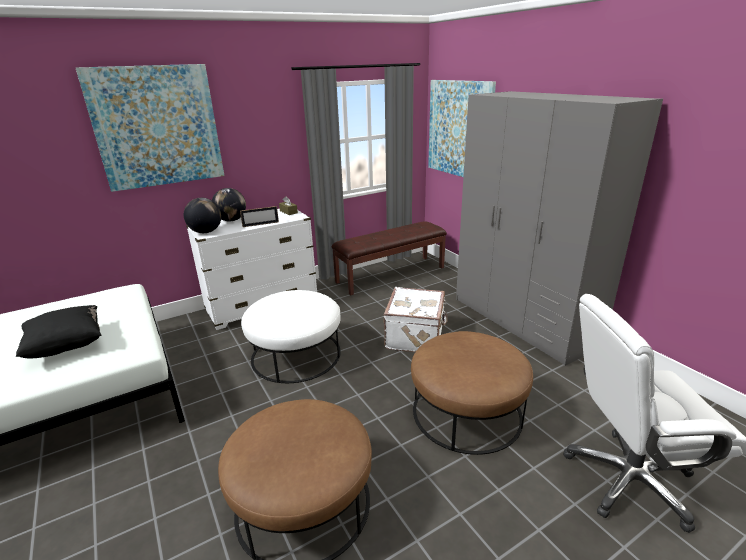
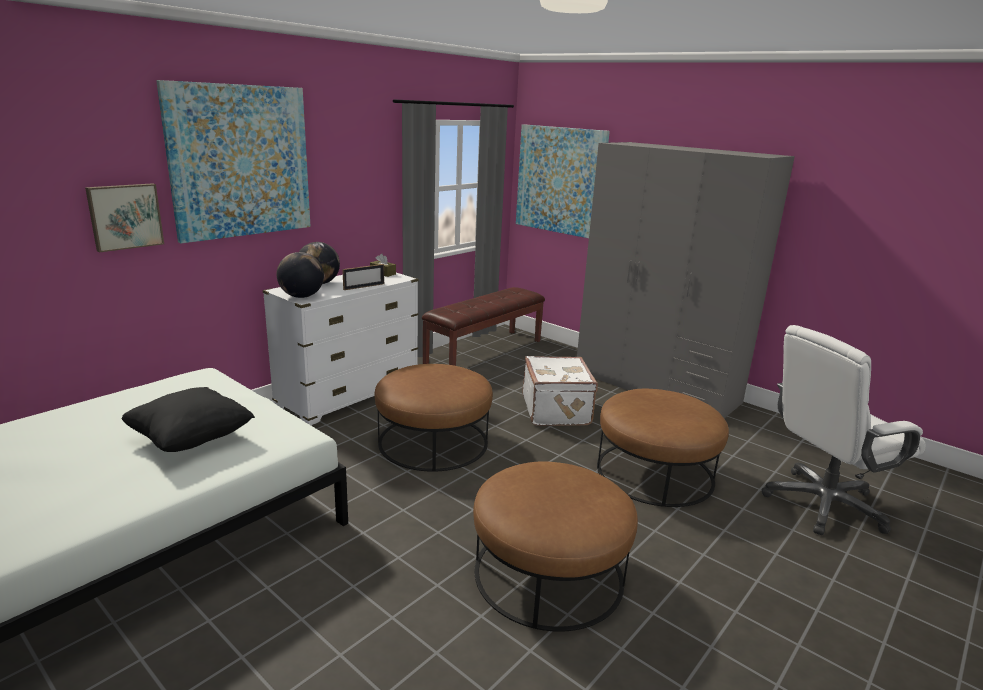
camera: 20 degrees left, 5 degrees down
(64, 173) = (125, 216): none -> picture
(296, 354) = (433, 441): white ottoman -> brown ottoman

